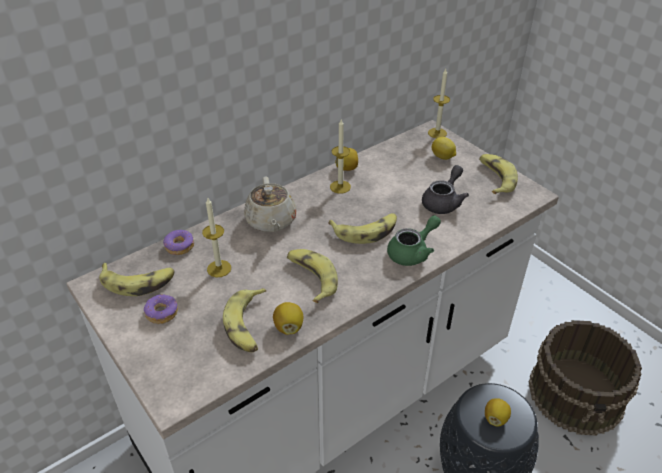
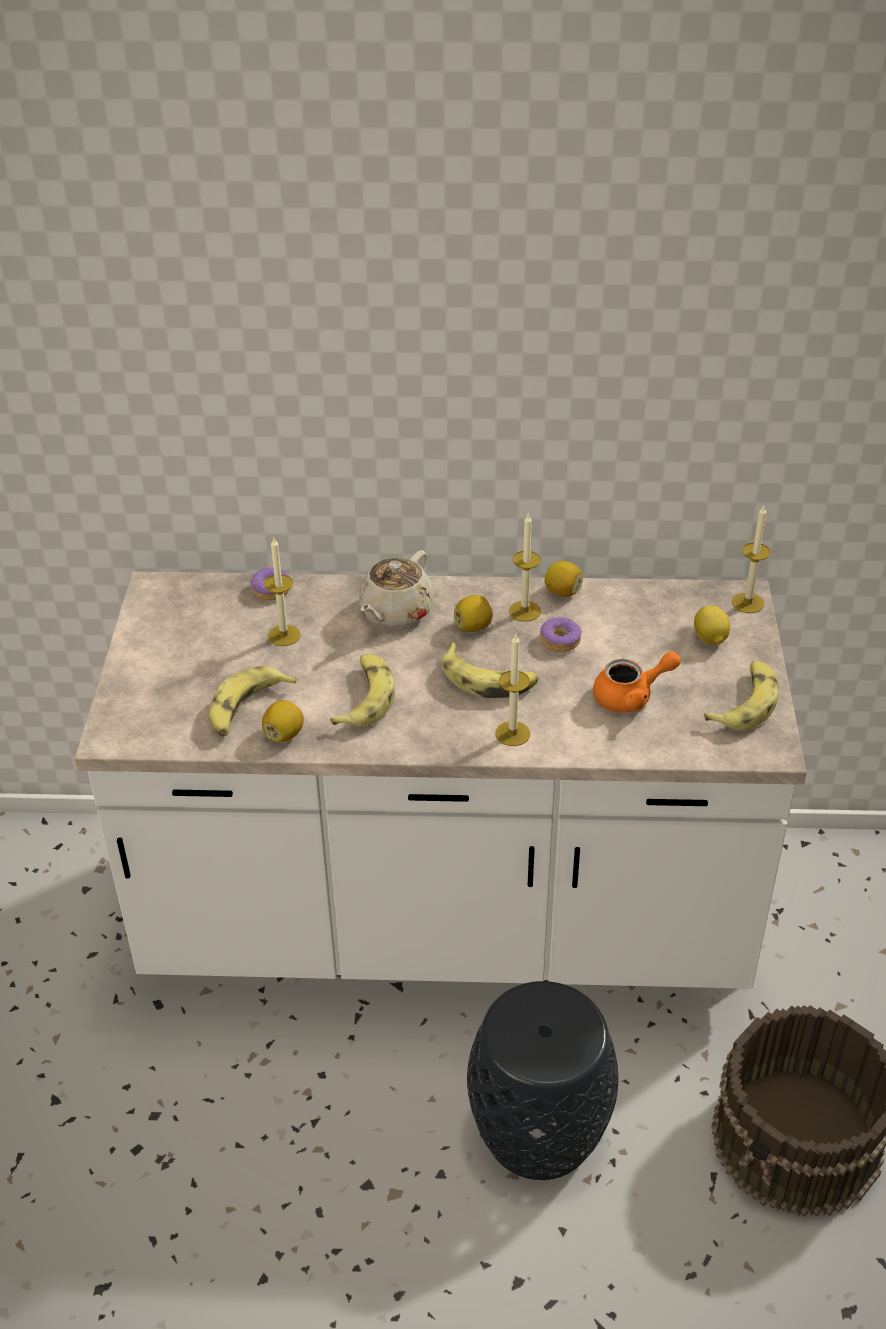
camera: 40 degrees right, 0 degrees up
(138, 282) = (194, 606): banana -> none
(161, 313) = (183, 650): donut -> donut (560, 640)
(412, 252) = (512, 733): green teapot -> candle
(443, 202) = (631, 696): grey teapot -> orange teapot
(495, 418) = (539, 1033): lemon -> lemon (473, 627)

